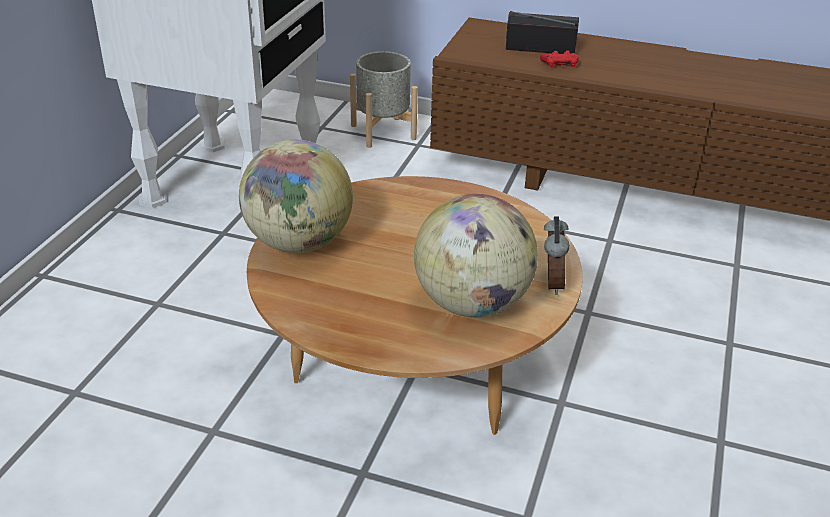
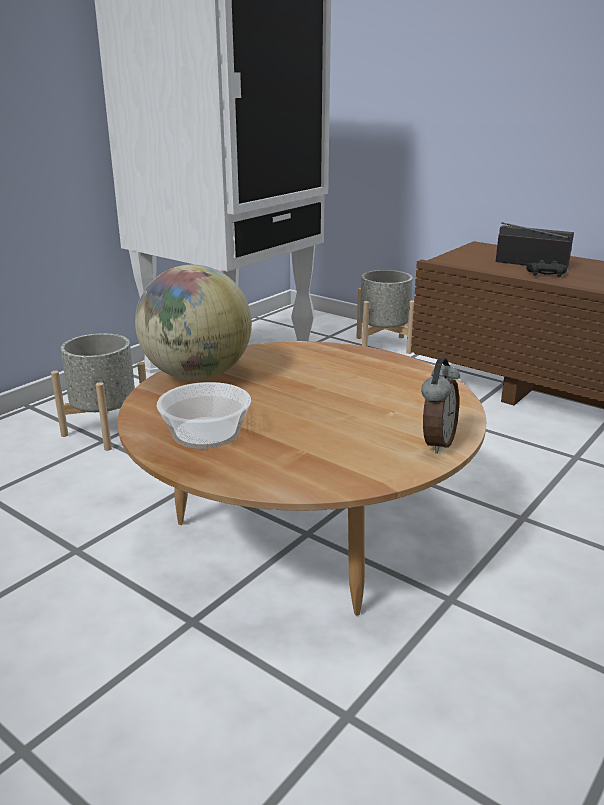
camera: 20 degrees right, 10 degrees down
(152, 290) = (107, 430): none -> grey planter
(355, 310) = (207, 433): none -> bowl
(472, 304) = (334, 447): globe -> none
(559, 64) = (546, 274): red game controller -> black game controller

